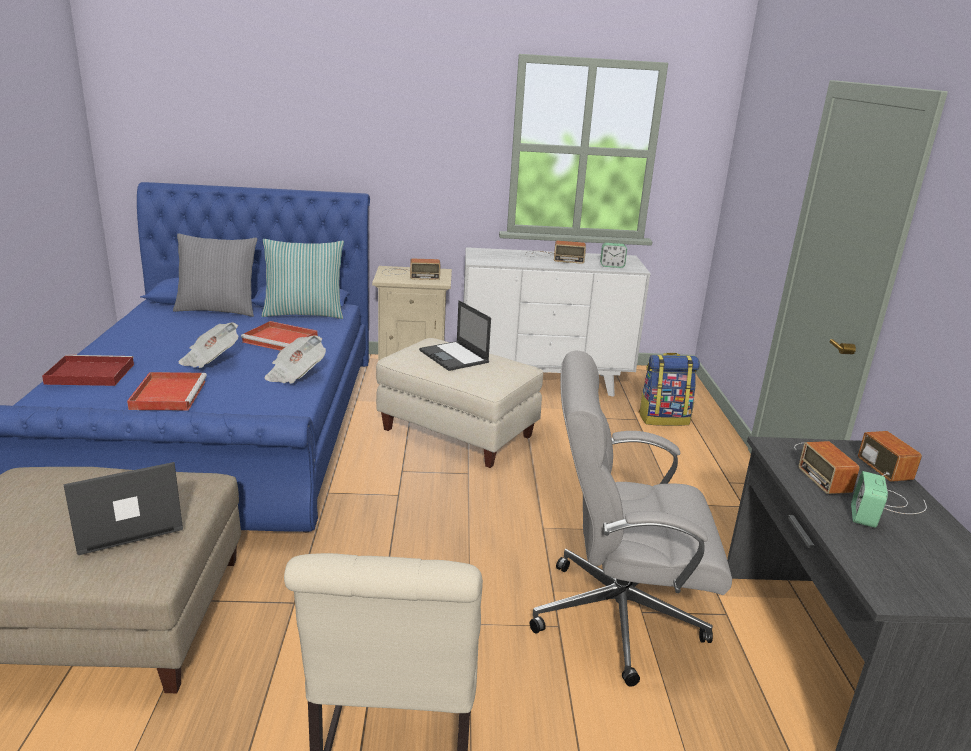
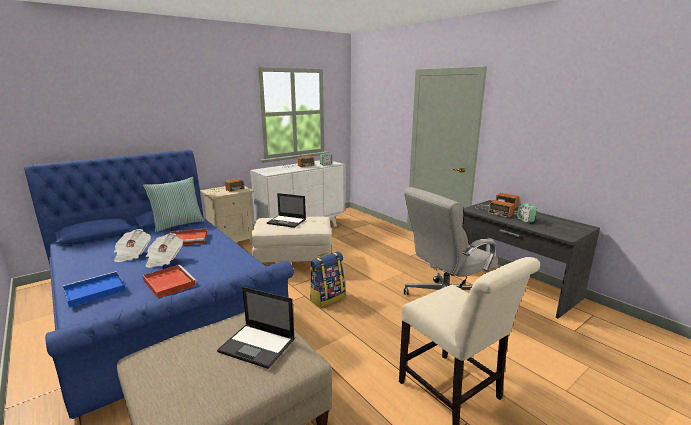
camera: 35 degrees left, 5 degrees down
(88, 374) = (93, 291): red tray -> blue tray
(125, 523) = (258, 345): laptop -> laptop turned 90 degrees counterclockwise
(218, 310) = (119, 236): grey pillow -> none
(295, 374) = (226, 251): newspaper -> newspaper (132, 254)
(664, 419) = (366, 228): backpack -> backpack (327, 298)

